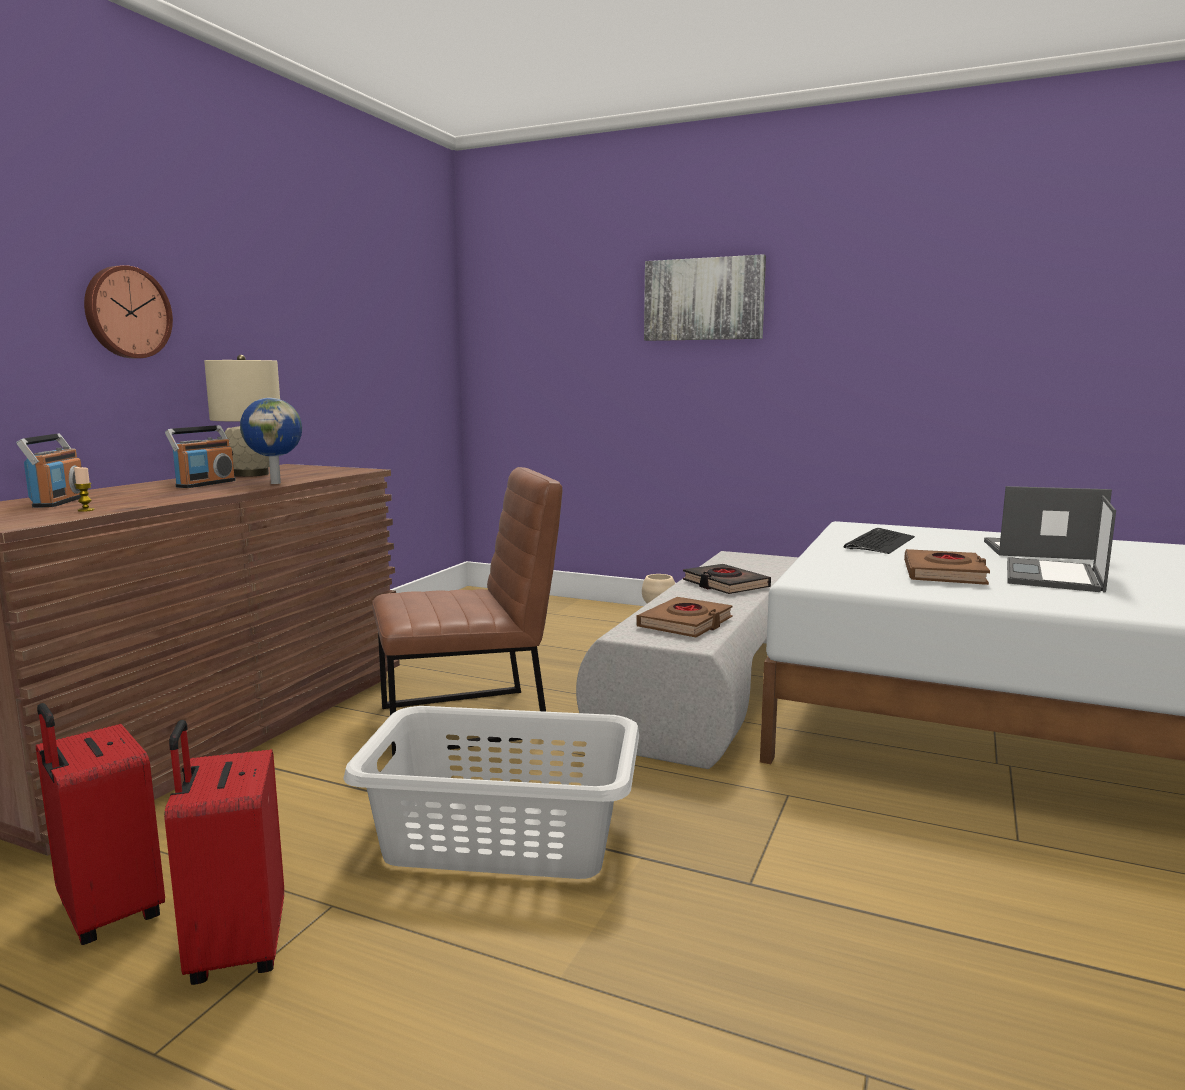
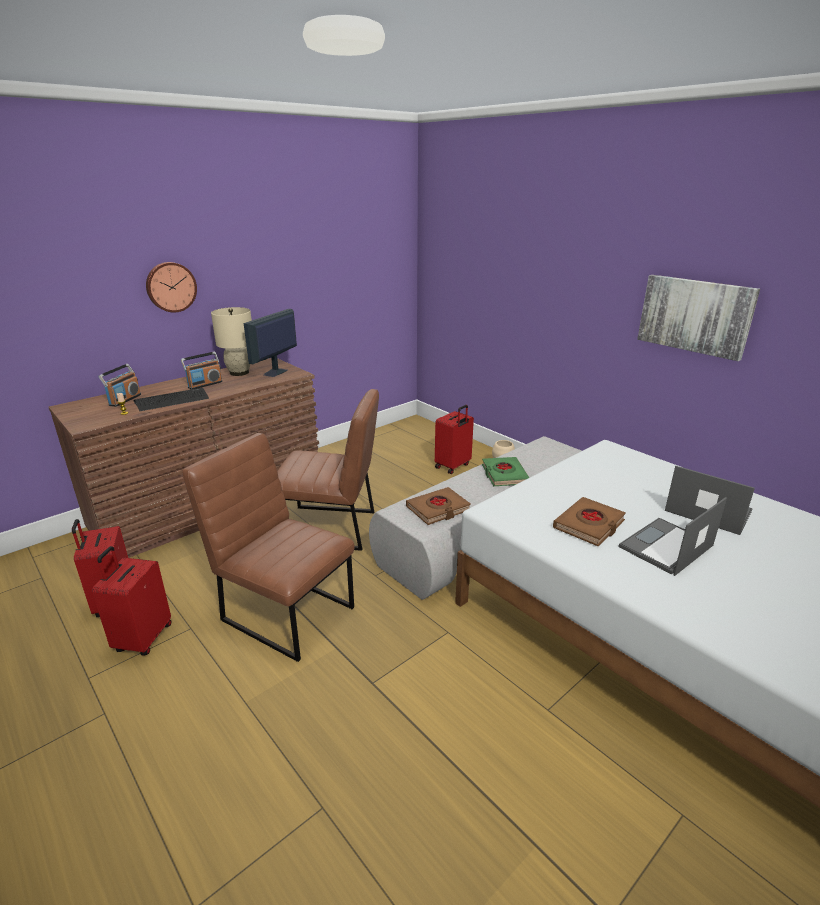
camera: 25 degrees right, 15 degrees up
(276, 483) = (236, 388): globe -> none
(318, 471) = (275, 372): none -> monitor
(501, 835) = (286, 611): grey laundry basket -> brown chair
(584, 627) = (453, 466): none -> red suitcase
(704, 299) = (558, 254): picture -> picture (695, 315)
(725, 584) = (504, 475): black book -> green book
(879, 543) = (597, 476): keyboard -> keyboard (172, 400)

